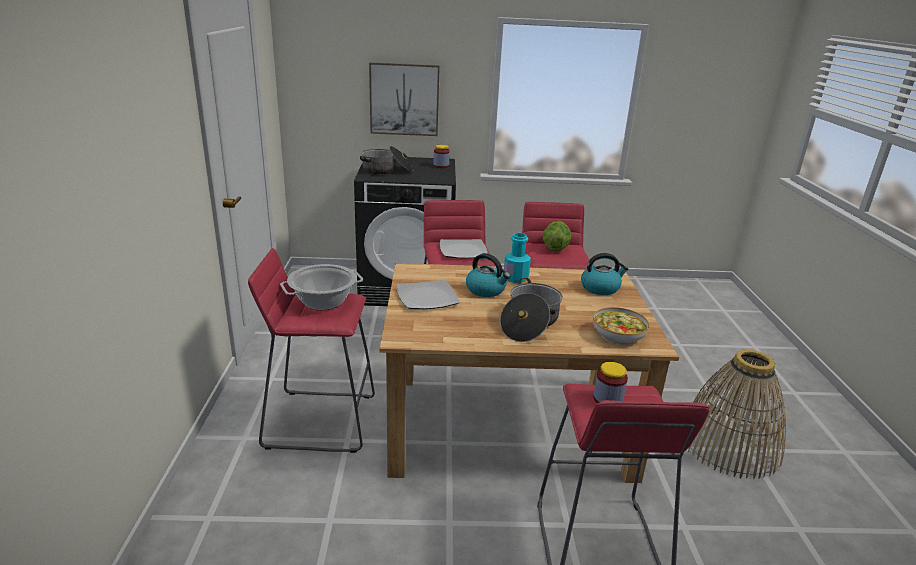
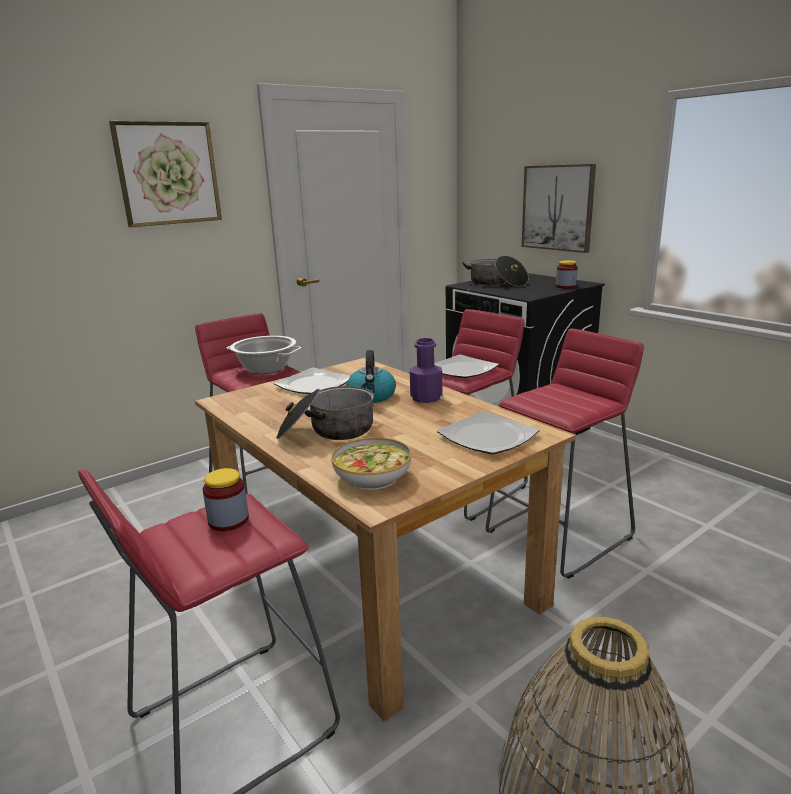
camera: 55 degrees right, 5 degrees down
(146, 103) = (168, 173): none -> picture
(515, 278) = (426, 397): turquoise bottle -> purple bottle
(554, 248) = (570, 395): lettuce -> none
(600, 288) = (487, 436): kettle -> plate

